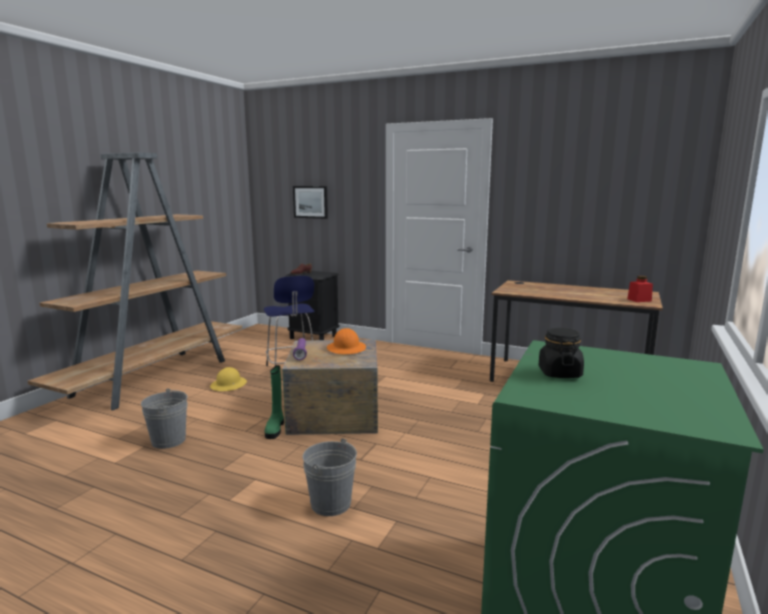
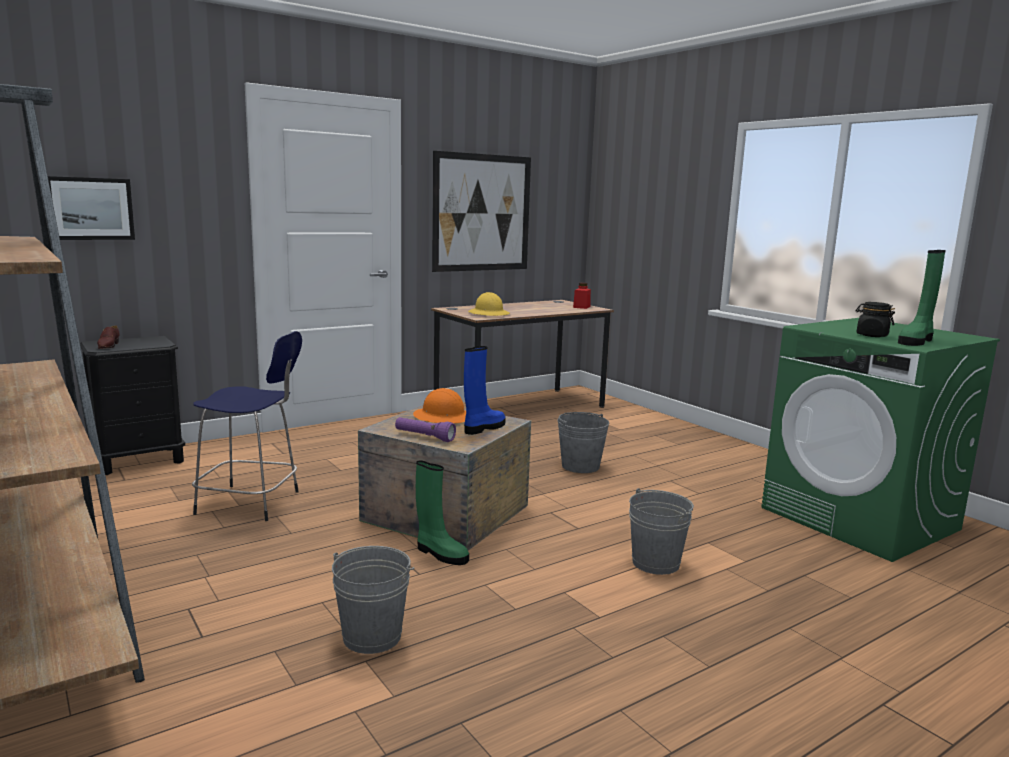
camera: 60 degrees left, 0 degrees up
(229, 385) = (223, 556): yellow hard hat -> yellow hard hat (489, 314)
(339, 361) = (483, 428): none -> blue boot
(481, 432) = (580, 466): none -> grey bucket
(566, 205) = (482, 213): none -> picture
(567, 394) = (916, 341): none -> green boot

